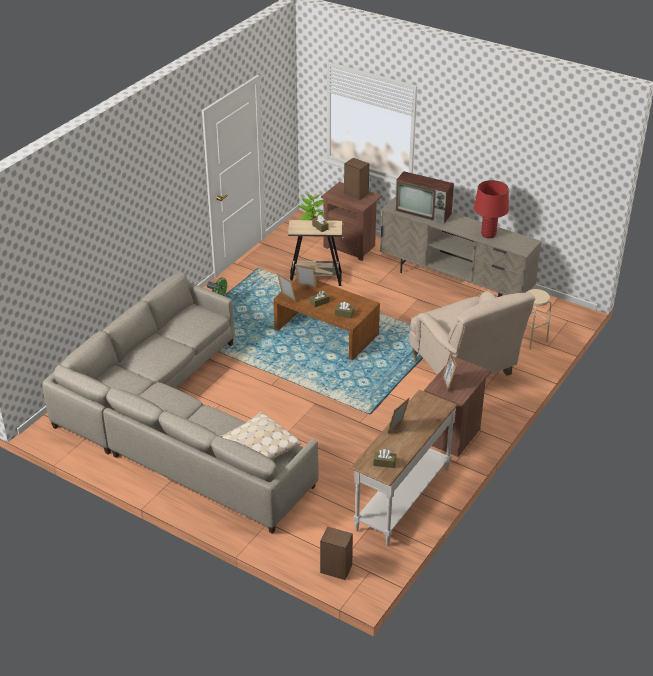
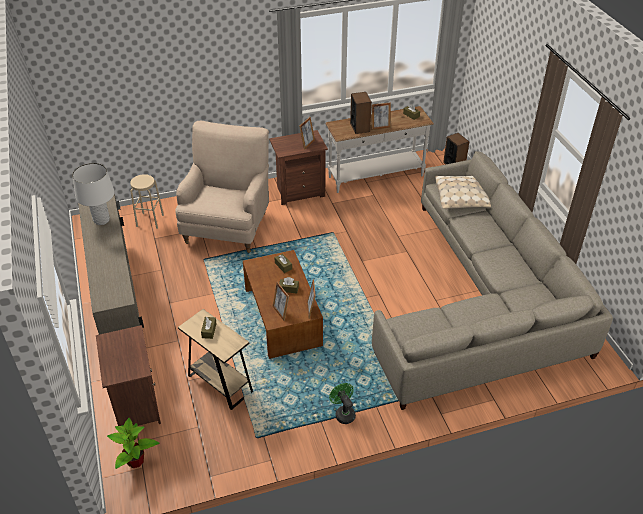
camera: 140 degrees left, 5 degrees up
(356, 193) = (114, 354): speaker -> speaker (360, 127)
(424, 212) = (107, 274): television -> none
(488, 235) = (101, 220): red table lamp -> white table lamp

